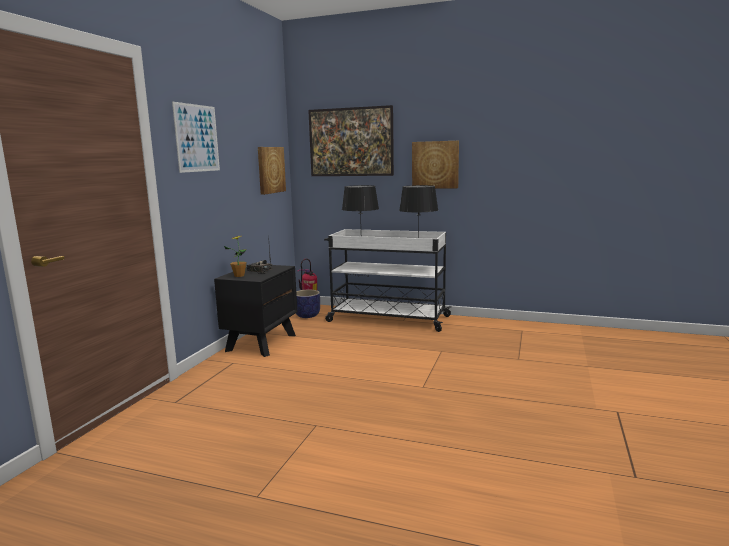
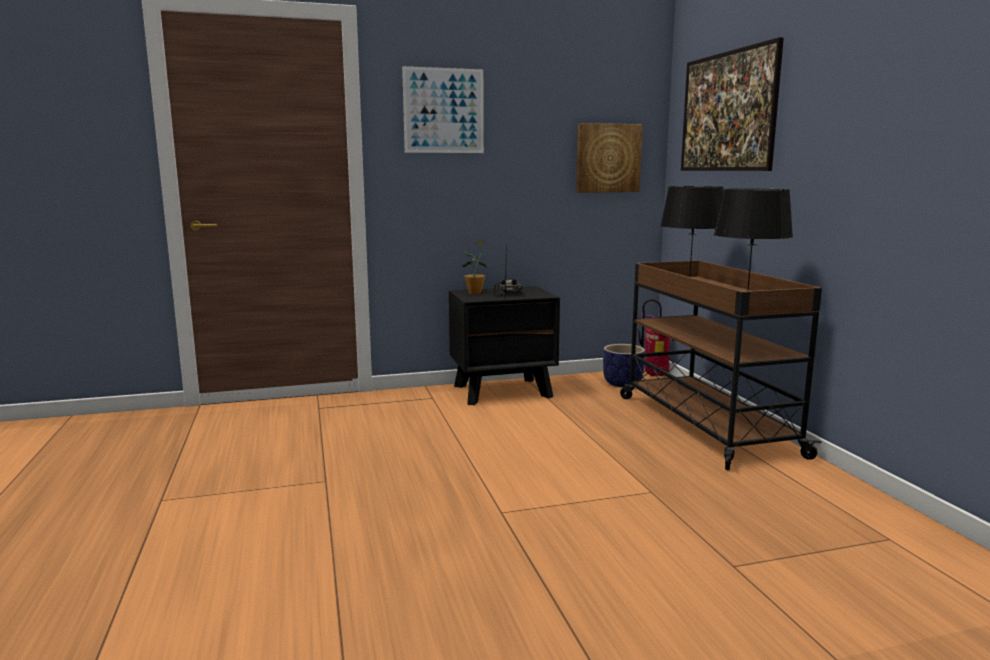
camera: 55 degrees right, 0 degrees up
(387, 319) = (704, 424): white cart -> brown cart
(435, 165) = (831, 150): picture -> none

